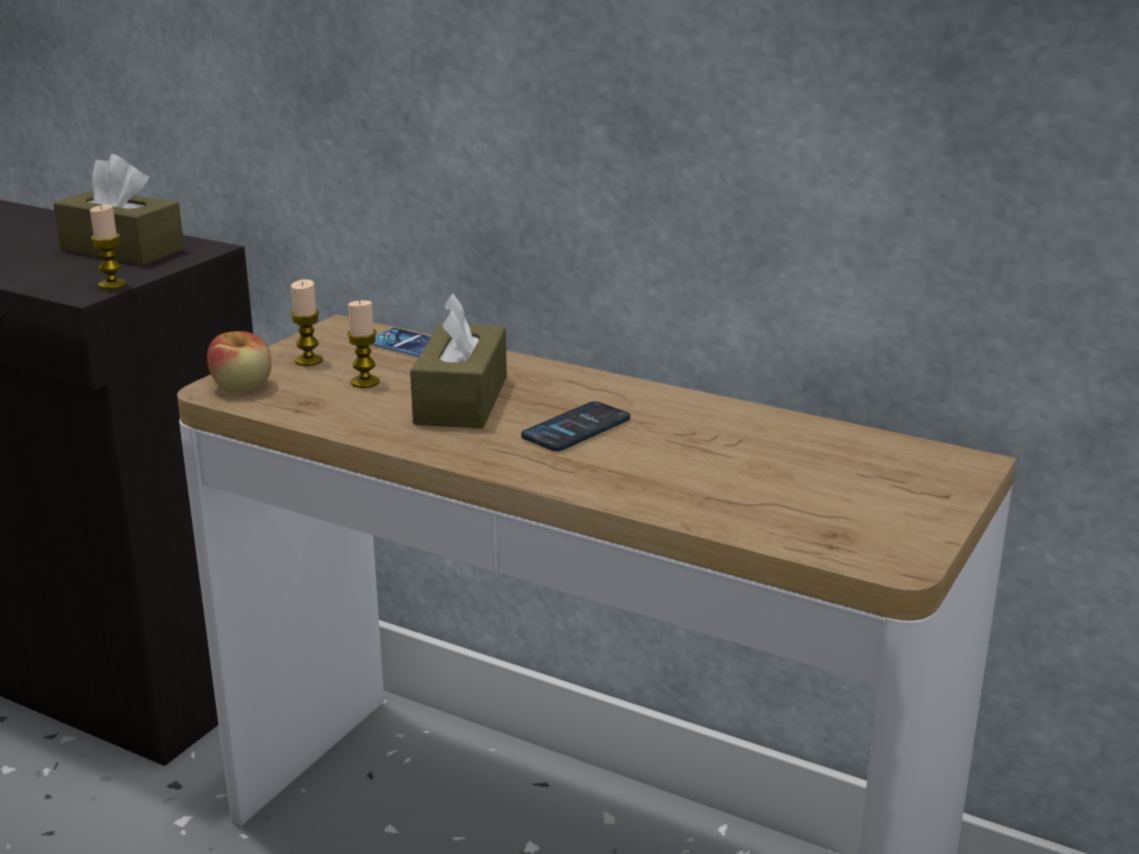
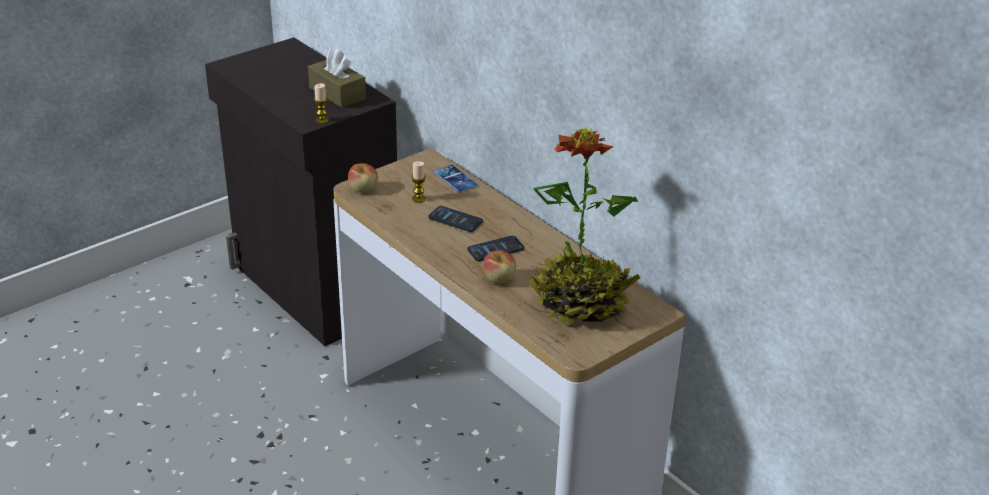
camera: 20 degrees right, 10 degrees up
(308, 361) = (401, 178): candle -> none
(461, 400) = (455, 220): brown tissue box -> phone
(623, 470) = (499, 279): none -> apple
(815, 477) = (581, 303): none -> potted plant

